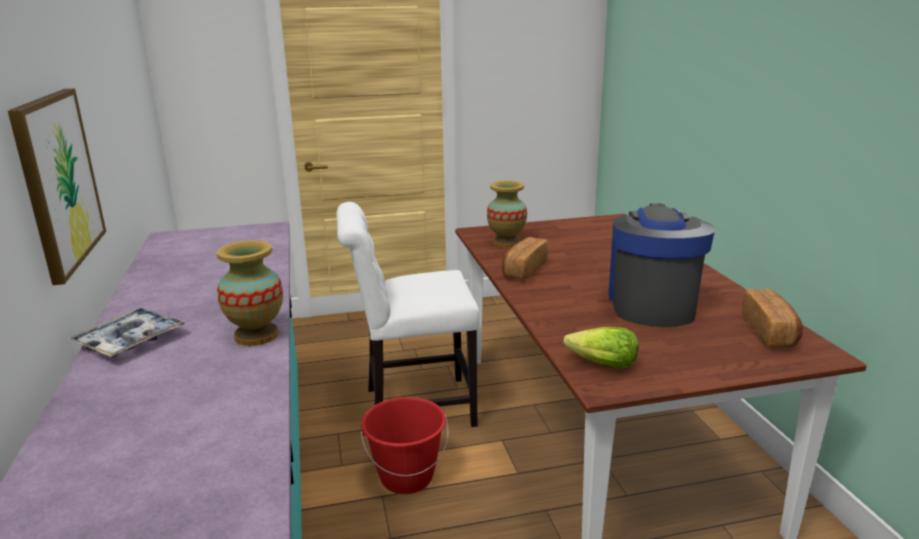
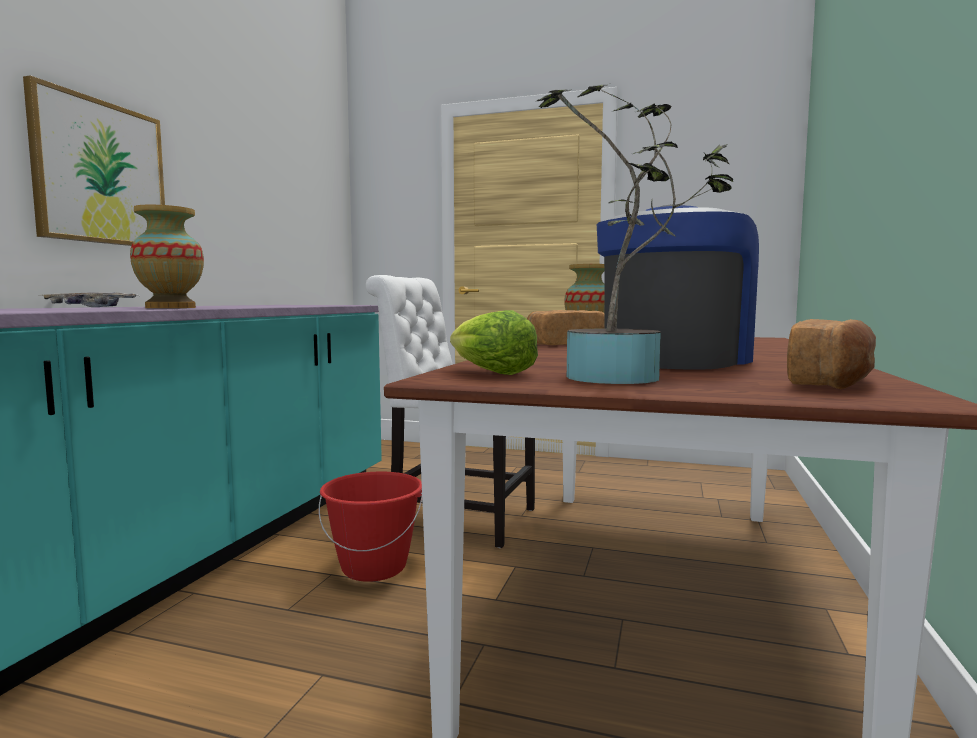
camera: 30 degrees right, 15 degrees down
(682, 354) = (624, 378): none -> potted plant

